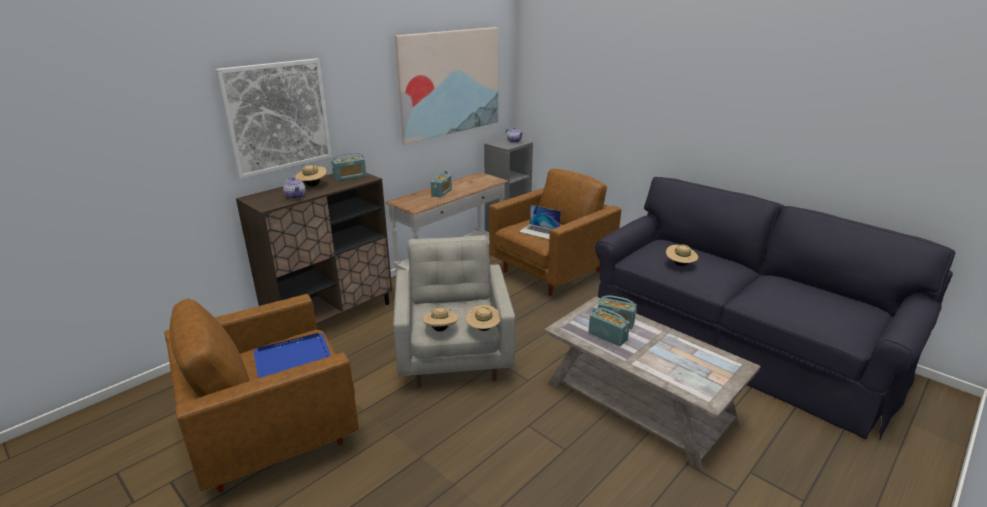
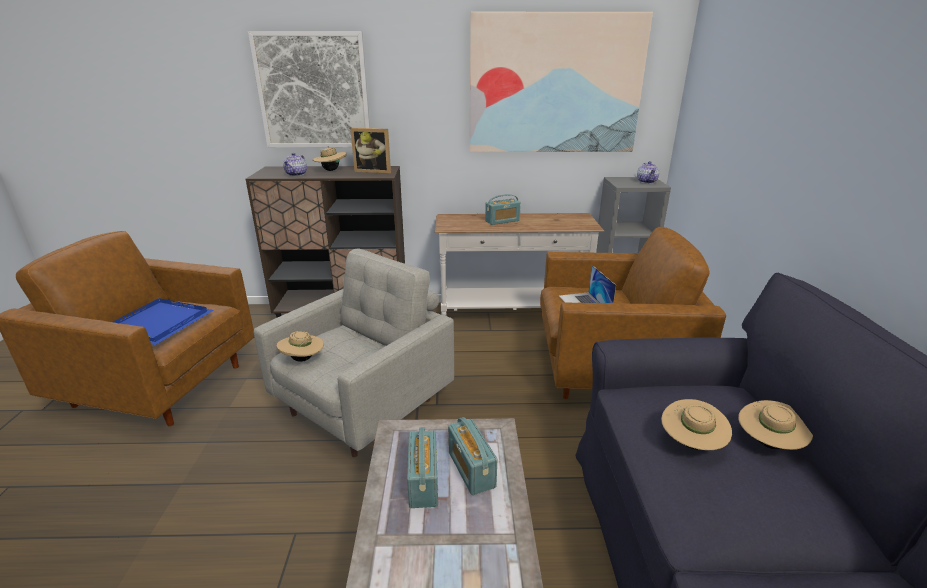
camera: 45 degrees right, 0 degrees up
(350, 177) = (374, 171): radio -> picture frame
(483, 329) = (333, 381): beige hat -> beige hat (767, 443)

